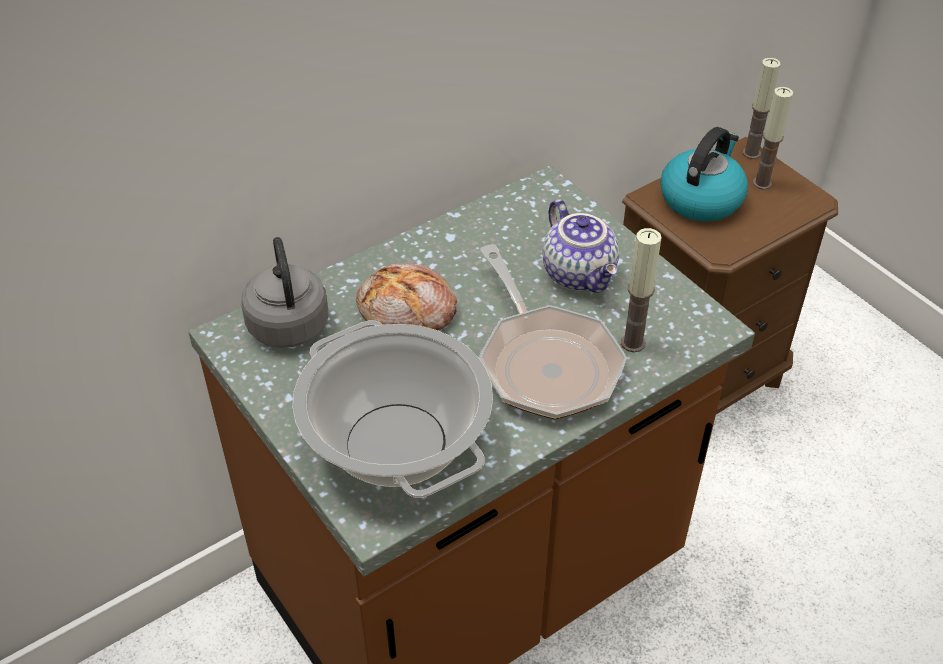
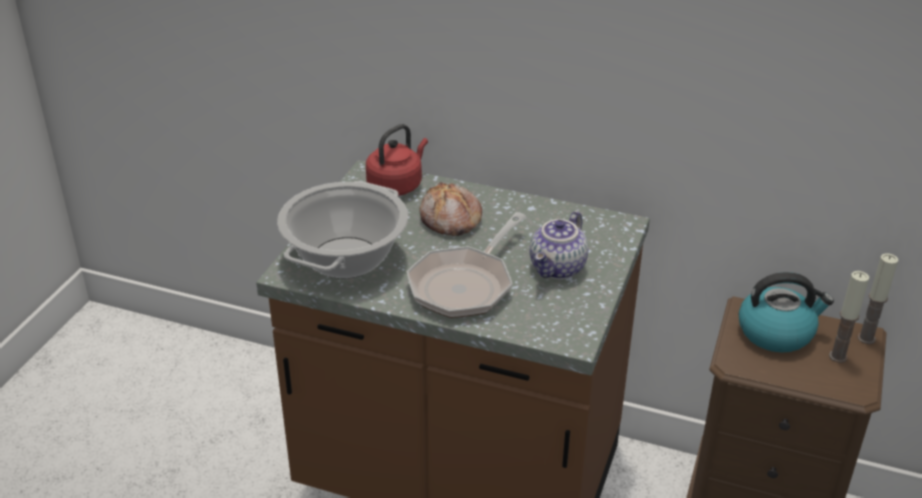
camera: 55 degrees right, 10 degrees down
(288, 322) = (397, 185): grey kettle -> red kettle
(633, 343) = (520, 312): candle -> none

